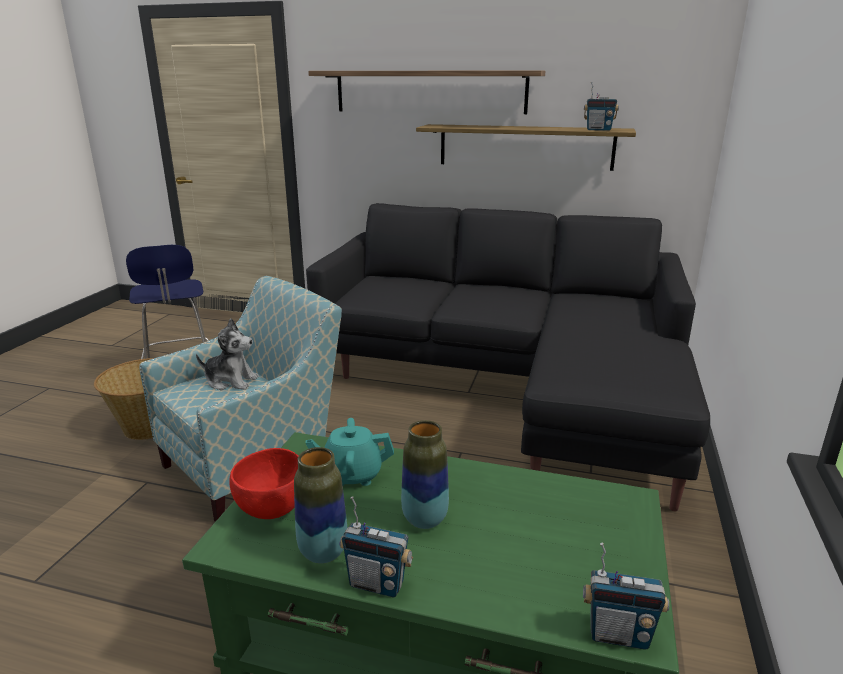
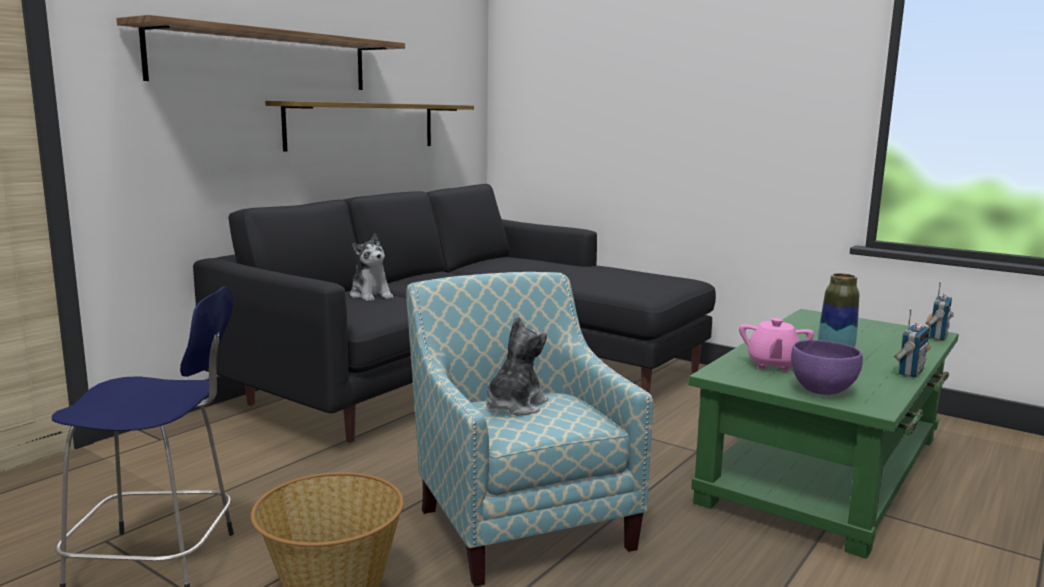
camera: 70 degrees left, 10 degrees down
(271, 508) = (822, 390): red bowl -> purple bowl
(323, 552) = (878, 381): vase -> none
(351, 475) = (772, 365): turquoise teapot -> pink teapot
(417, 287) = (371, 296): none -> plush toy
(598, 130) = (442, 104): radio -> none

